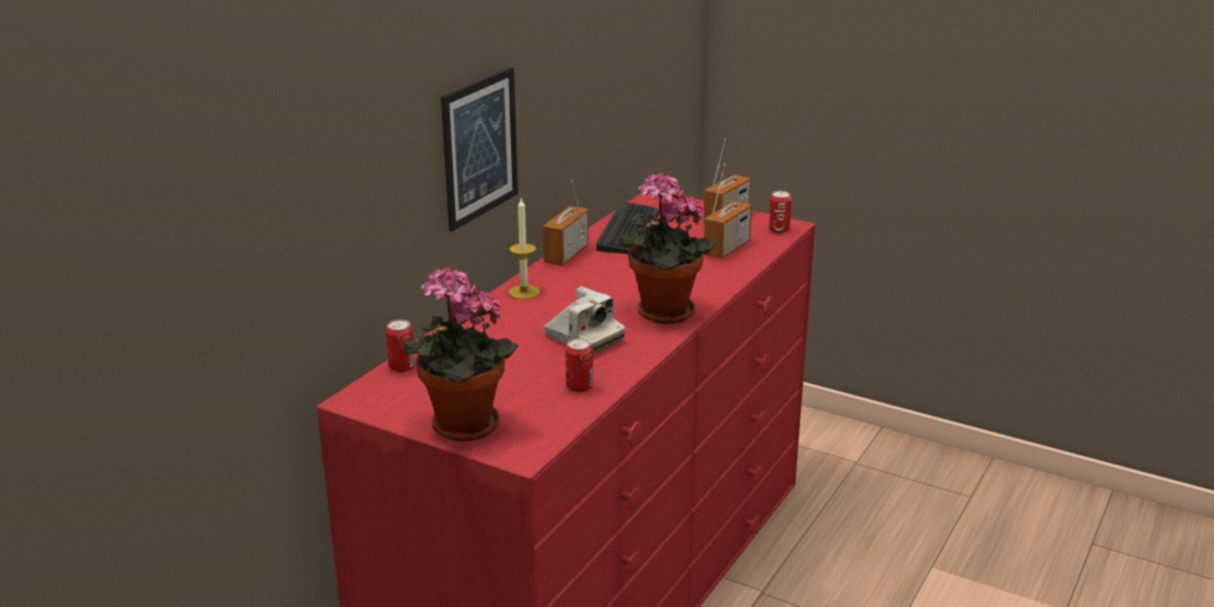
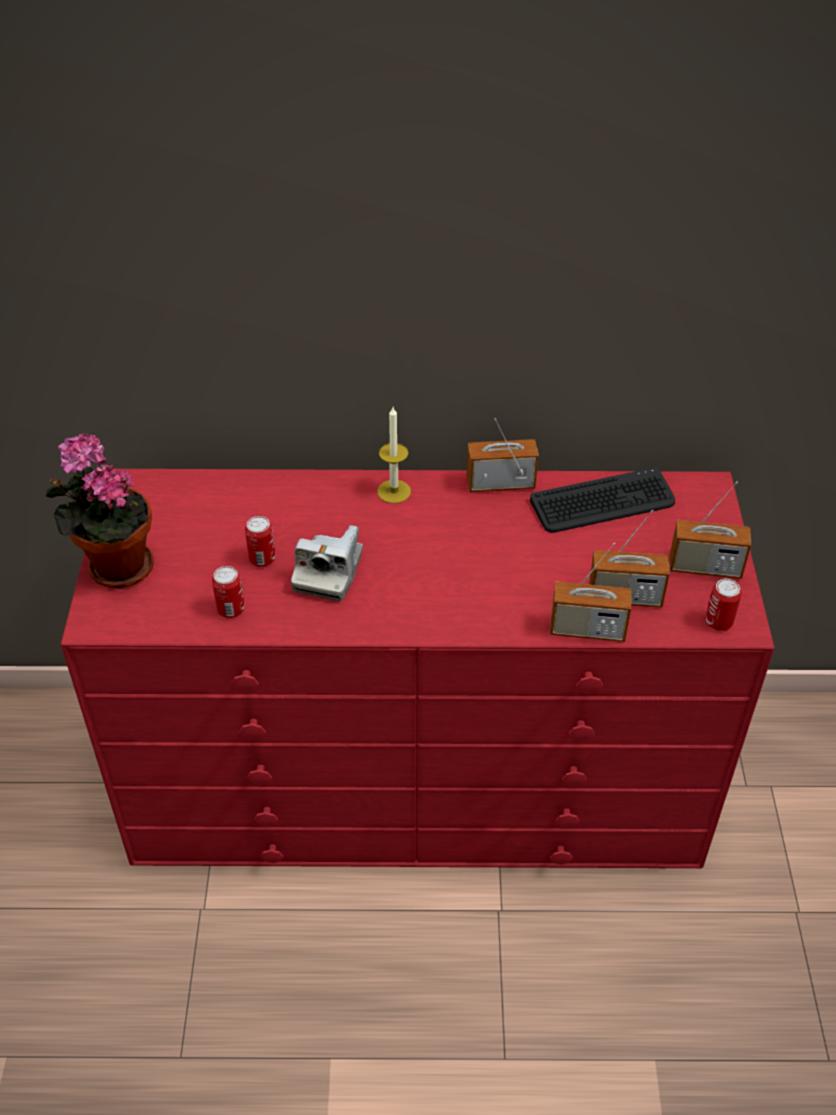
camera: 60 degrees right, 20 degrees up
(402, 367) = (196, 484): can -> can (262, 559)
(480, 148) = (389, 334): picture -> none
(661, 314) = (420, 607): potted plant -> none
(744, 268) = (587, 630): none -> radio

